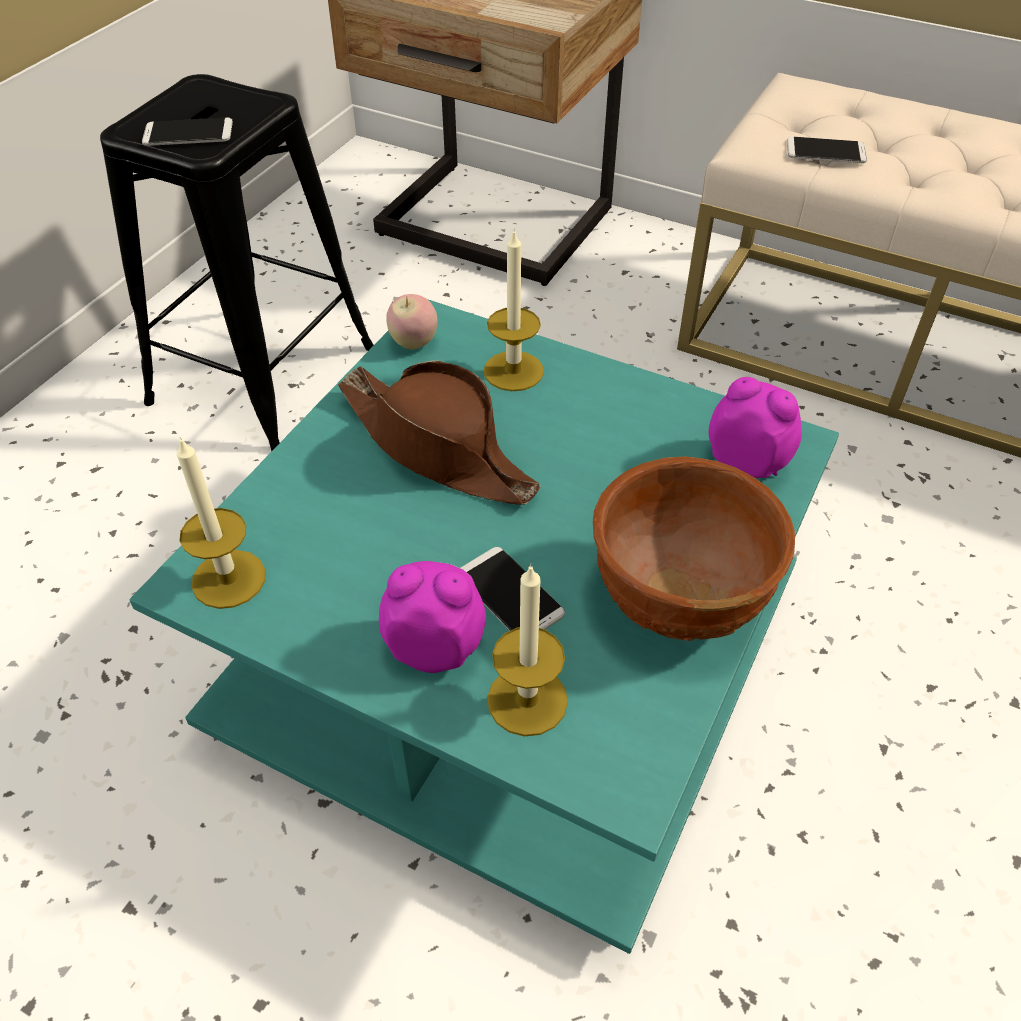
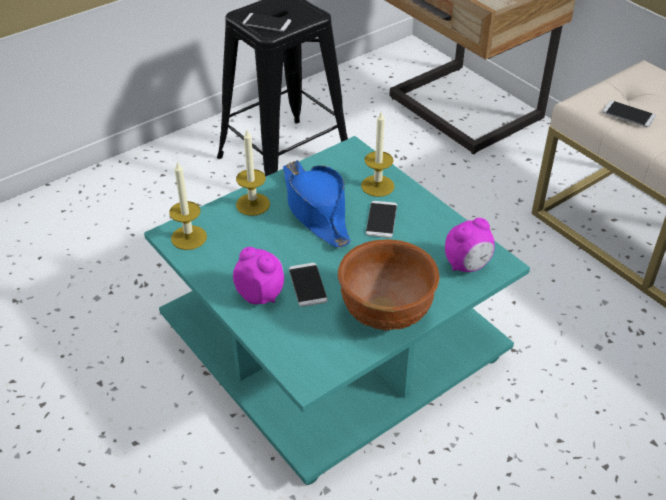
camera: 25 degrees right, 5 degrees down
(413, 342) = (336, 157): apple -> none
(437, 447) = (316, 210): brown hat -> blue hat
(527, 700) = (286, 330): candle -> candle (253, 204)
(558, 428) = (381, 220): none -> phone
(747, 462) = (467, 265): alarm clock -> alarm clock turned 90 degrees clockwise

